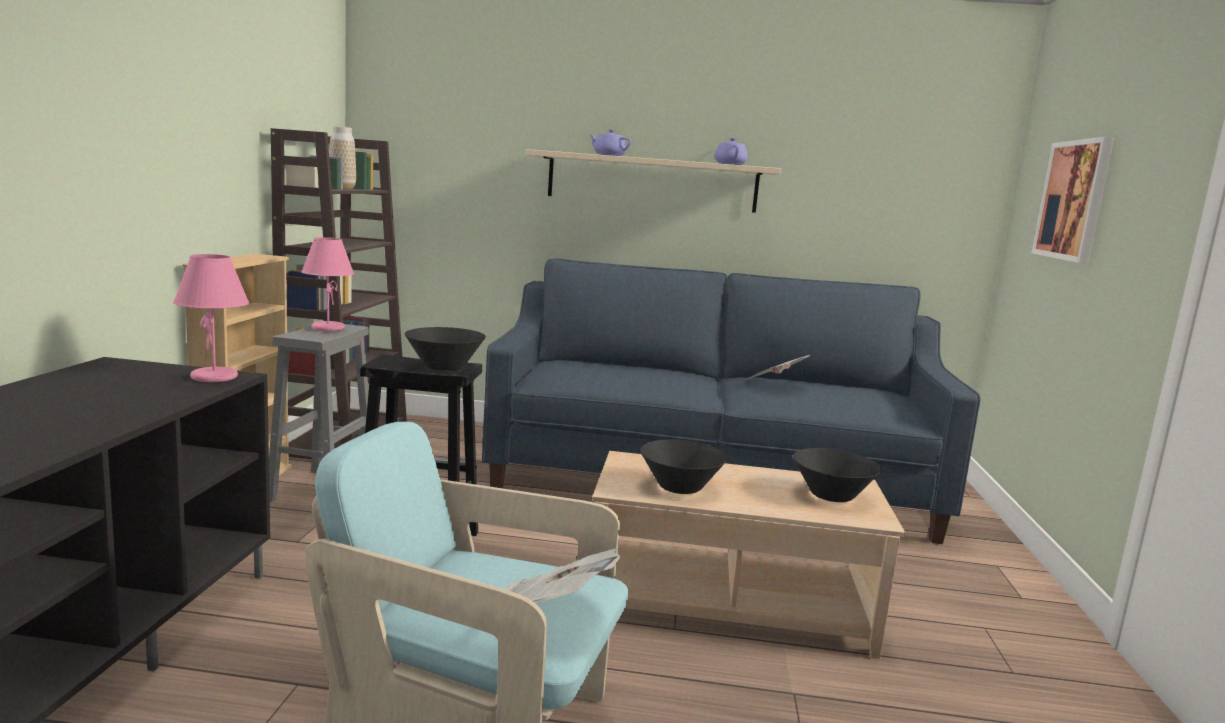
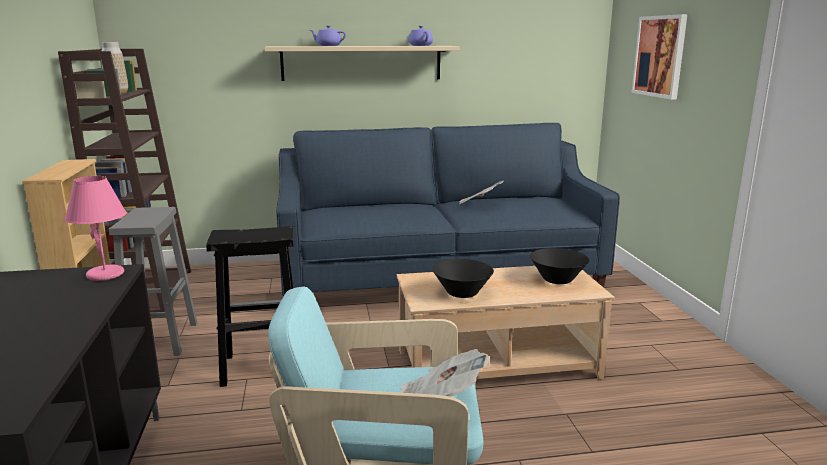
camera: 15 degrees left, 5 degrees up
(327, 328) = (145, 213): pink table lamp -> none
(444, 367) = (269, 233): black bowl -> none

